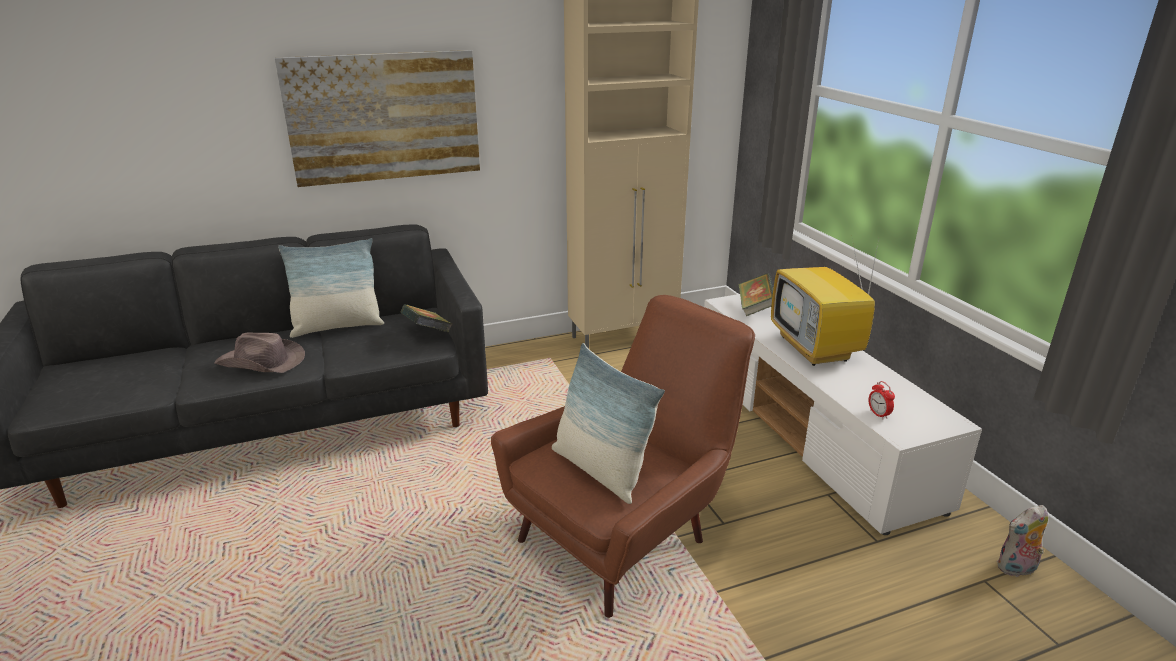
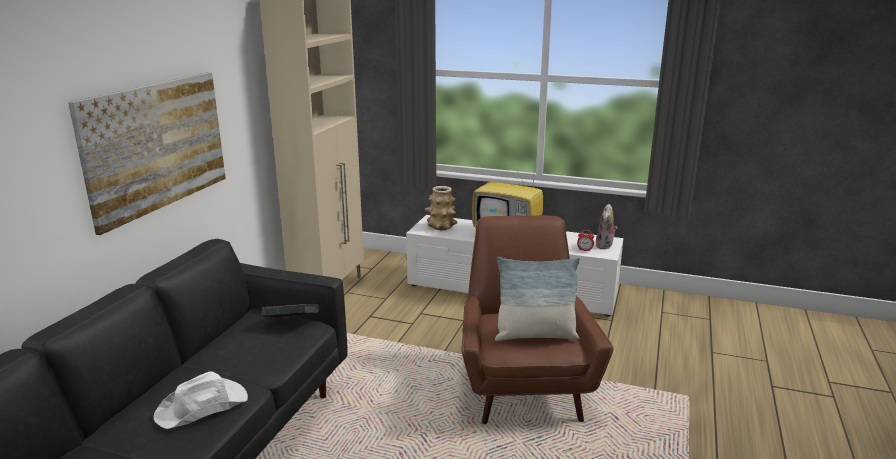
camera: 50 degrees left, 5 degrees down
(262, 362) = (203, 407): brown hat -> white hat
(338, 327) = (206, 355): pillow -> none
(755, 308) = (441, 226): book -> vase
(1016, 569) = (663, 301): plush toy -> plush toy (605, 246)

